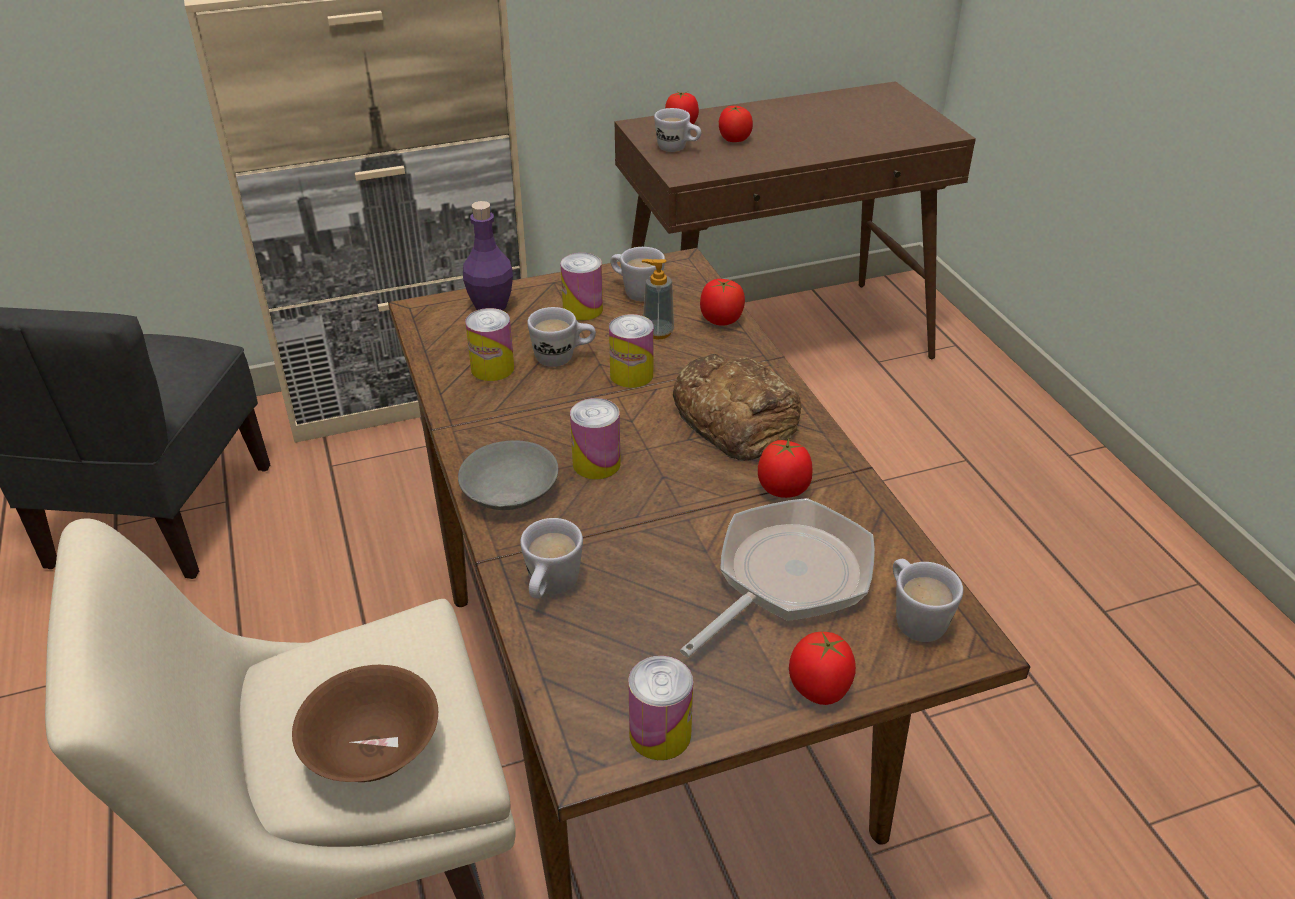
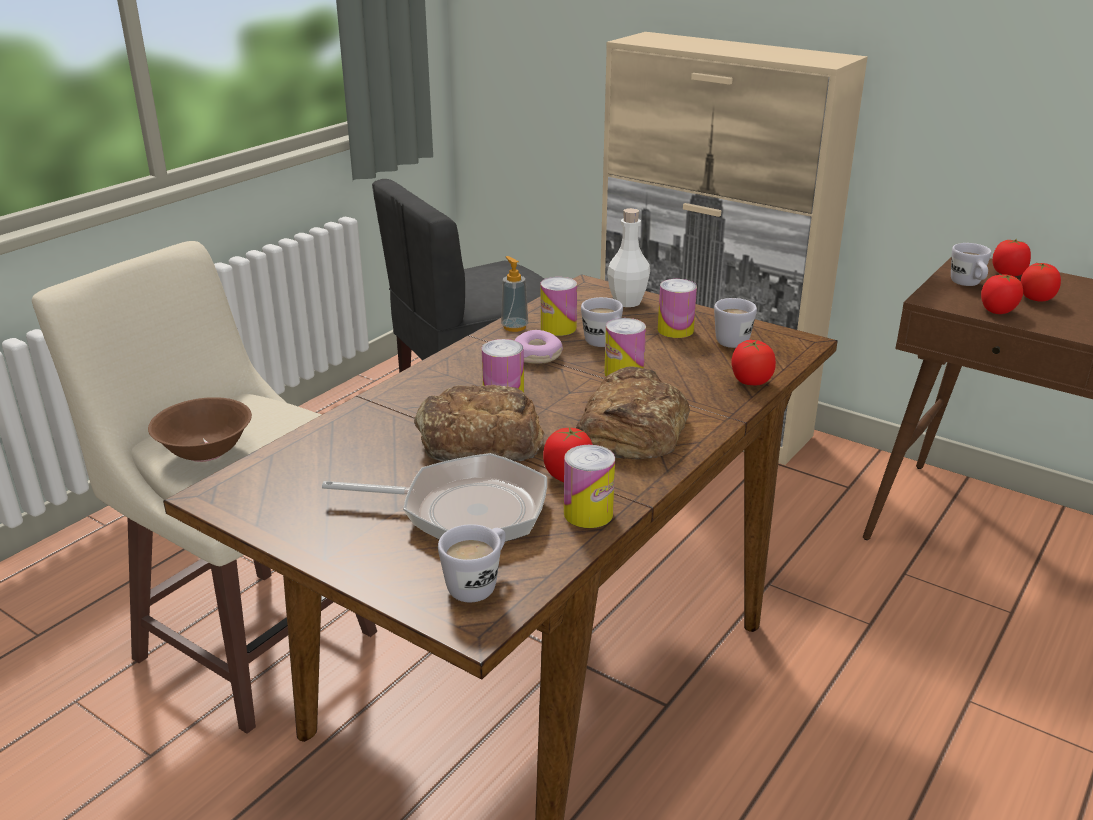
camera: 55 degrees right, 10 degrees down
(491, 306) = (627, 302): purple bottle -> white bottle
(508, 492) = (436, 380): grey bowl -> none
(536, 406) = (537, 356): none -> donut
(550, 589) = (356, 427): white mug -> none
(658, 332) = (692, 364): soap dispenser -> soap dispenser (514, 327)
(660, 734) = (254, 512): can -> can (588, 513)
(663, 514) = (478, 439): none -> bread
(819, 689) = (354, 563): tomato -> tomato (997, 311)

